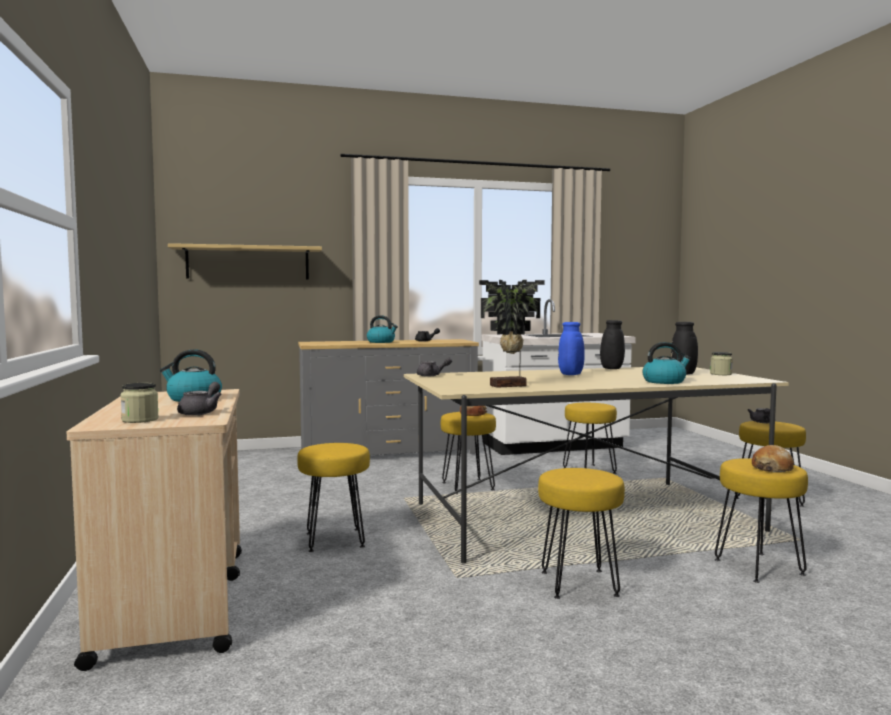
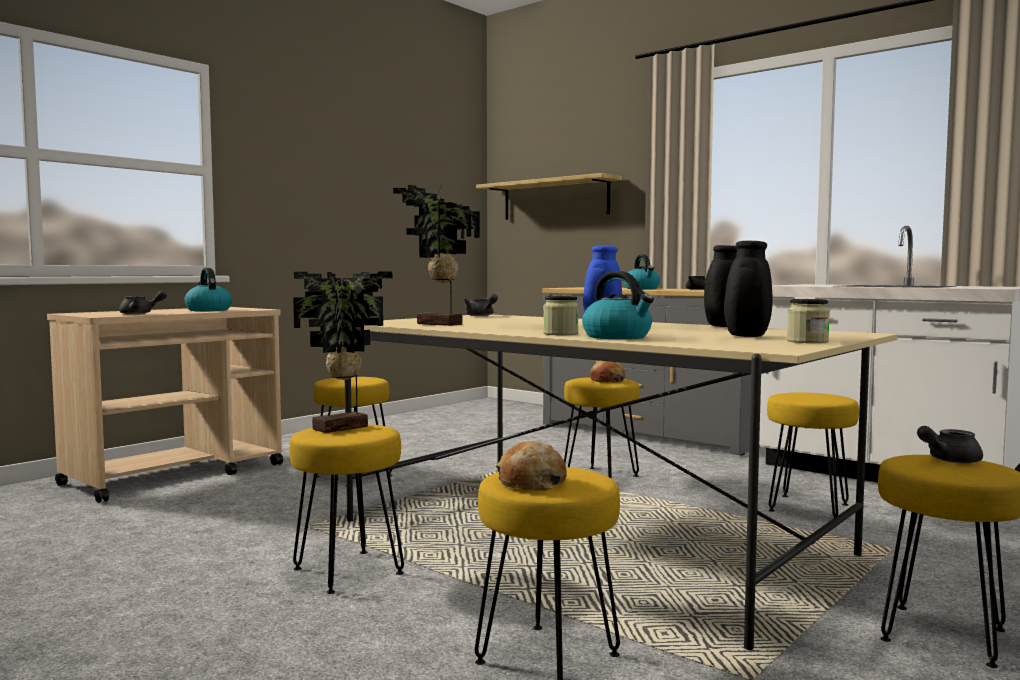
camera: 55 degrees right, 0 degrees up
(140, 420) = (98, 313): jar -> jar (560, 334)
(572, 475) = (343, 428): none -> potted plant

